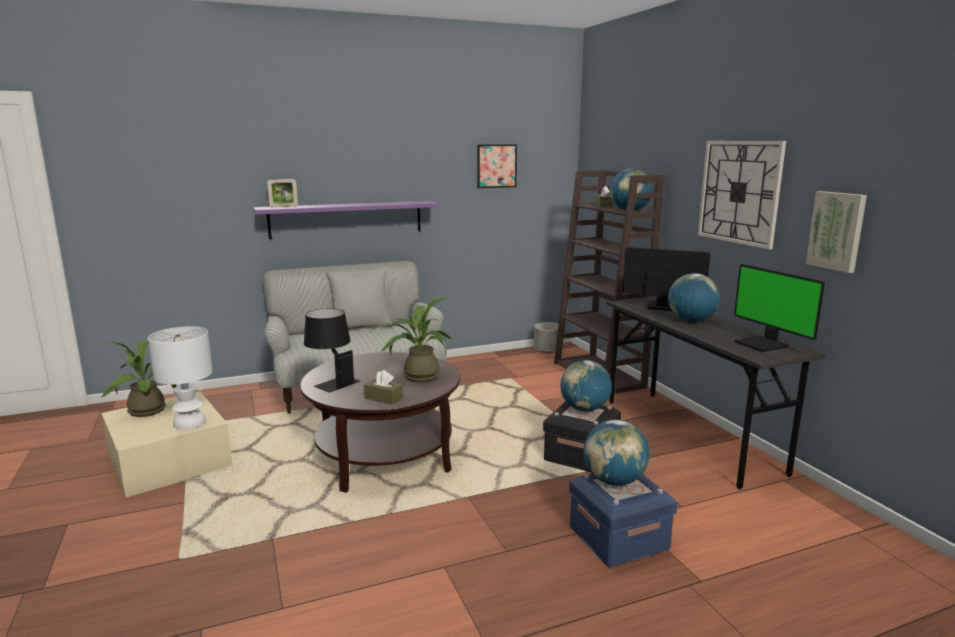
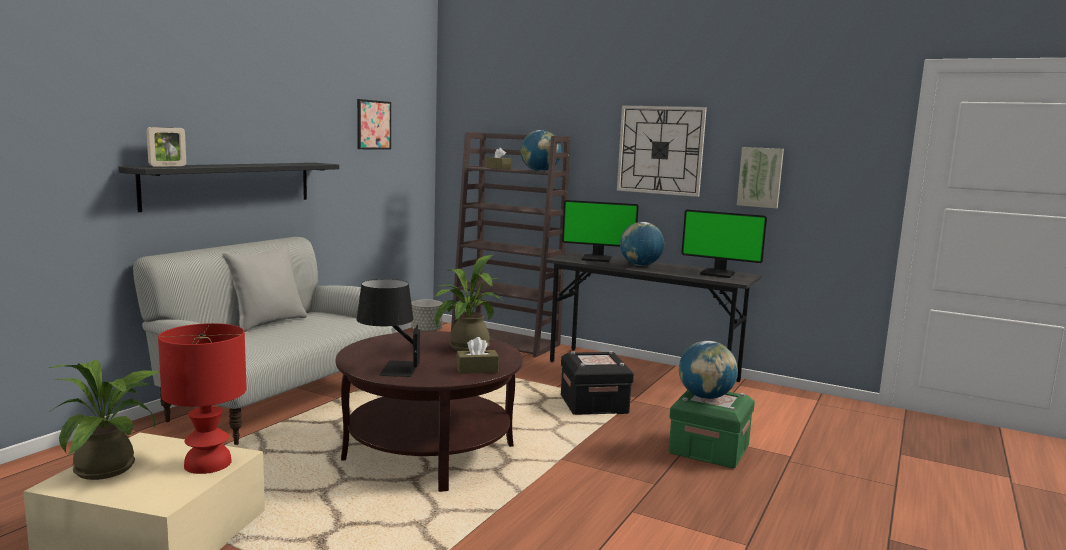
camera: 40 degrees left, 5 degrees down
(190, 422) = (207, 463): white table lamp -> red table lamp
(346, 219) = (230, 184): purple shelf -> black shelf
(584, 409) = (594, 357): globe -> none
(618, 538) = (709, 449): blue storage box -> green storage box
(662, 307) = (597, 258): monitor -> monitor turned 150 degrees counterclockwise

